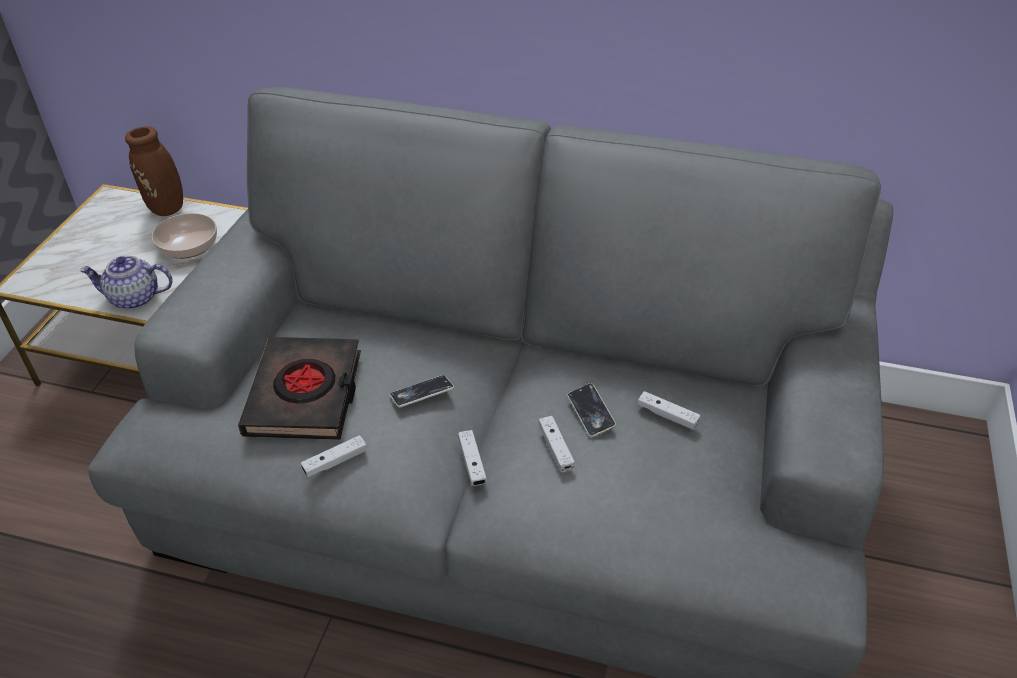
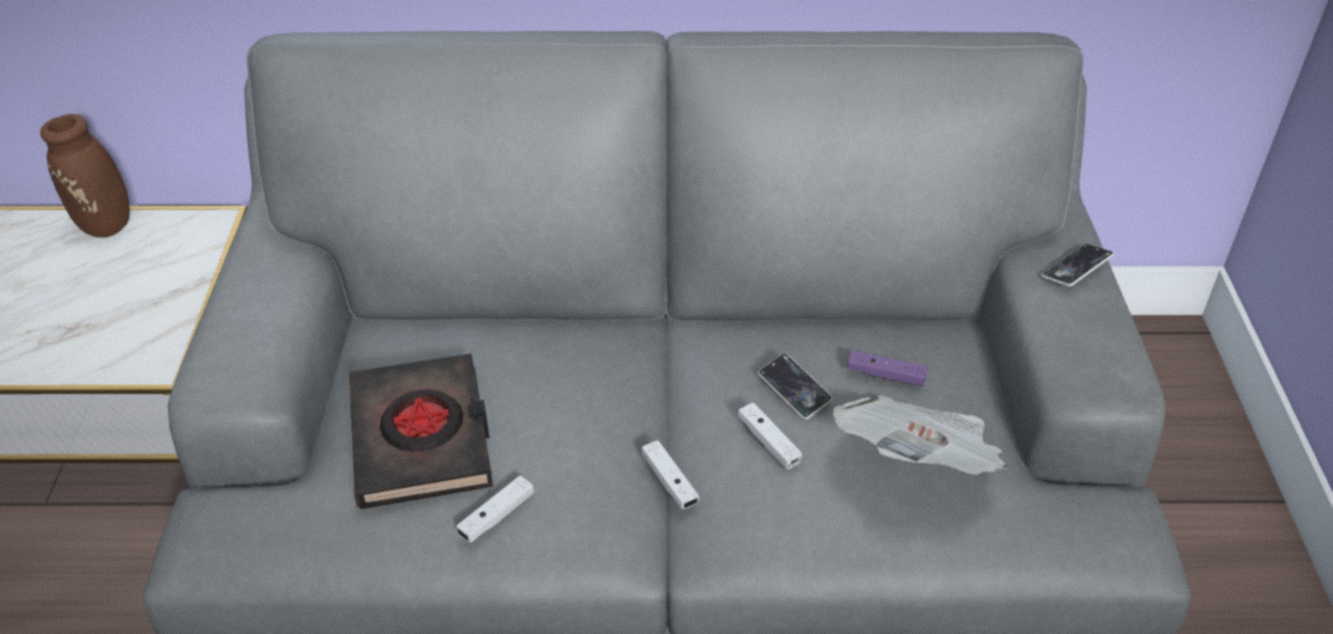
camera: 15 degrees left, 0 degrees up
(134, 298) = (108, 358): teapot -> none
(189, 247) = (161, 274): bowl -> none
(422, 394) = (575, 408): phone -> phone (1076, 269)
(667, 415) = (886, 375): white game controller -> purple game controller
(668, 489) = (919, 463): none -> newspaper

